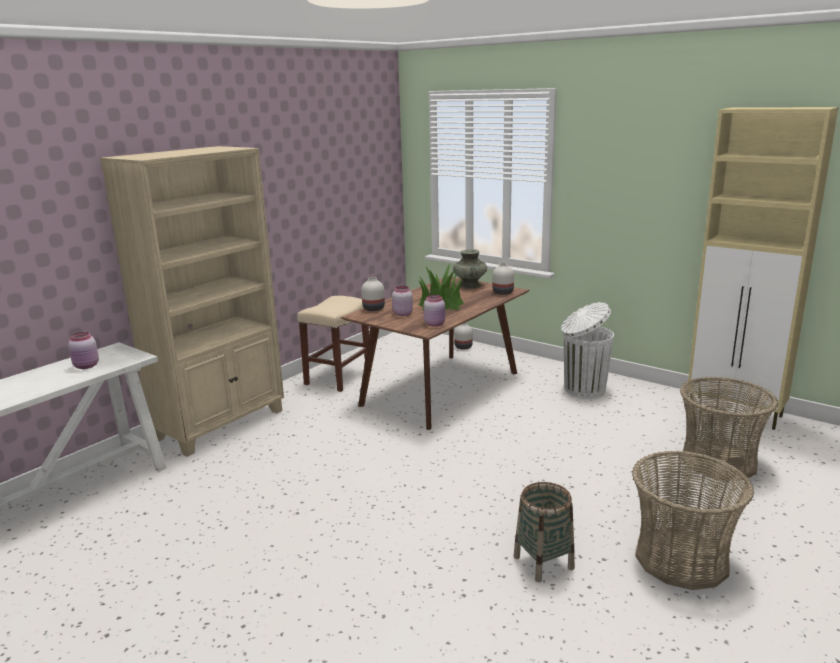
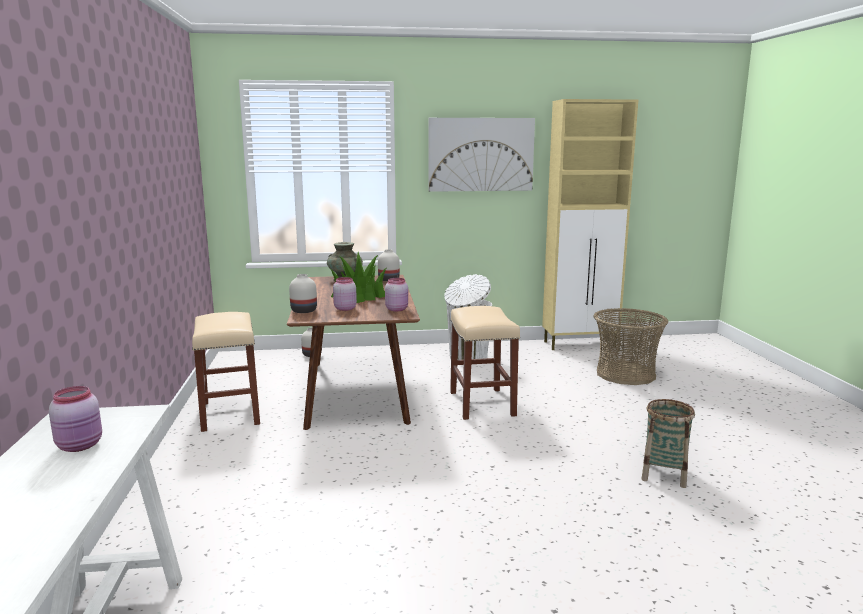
camera: 45 degrees left, 5 degrees down
(221, 424) = (168, 505): beige bookcase -> none
(513, 436) = (482, 404): none -> beige stool
(642, 169) = (481, 154): none -> picture
(682, 559) = (715, 434): basket -> none

